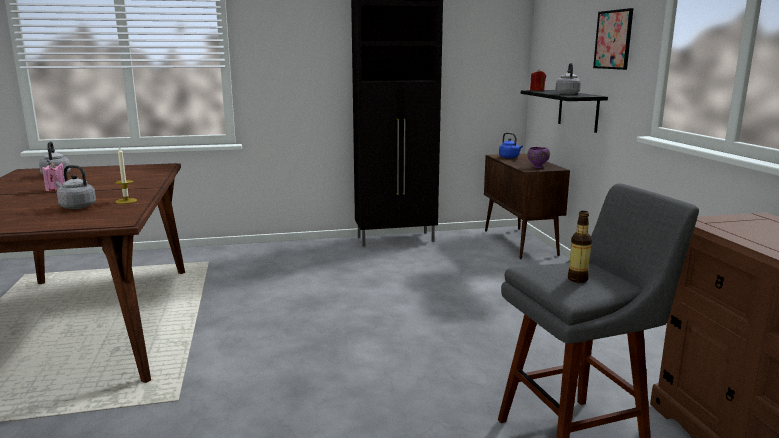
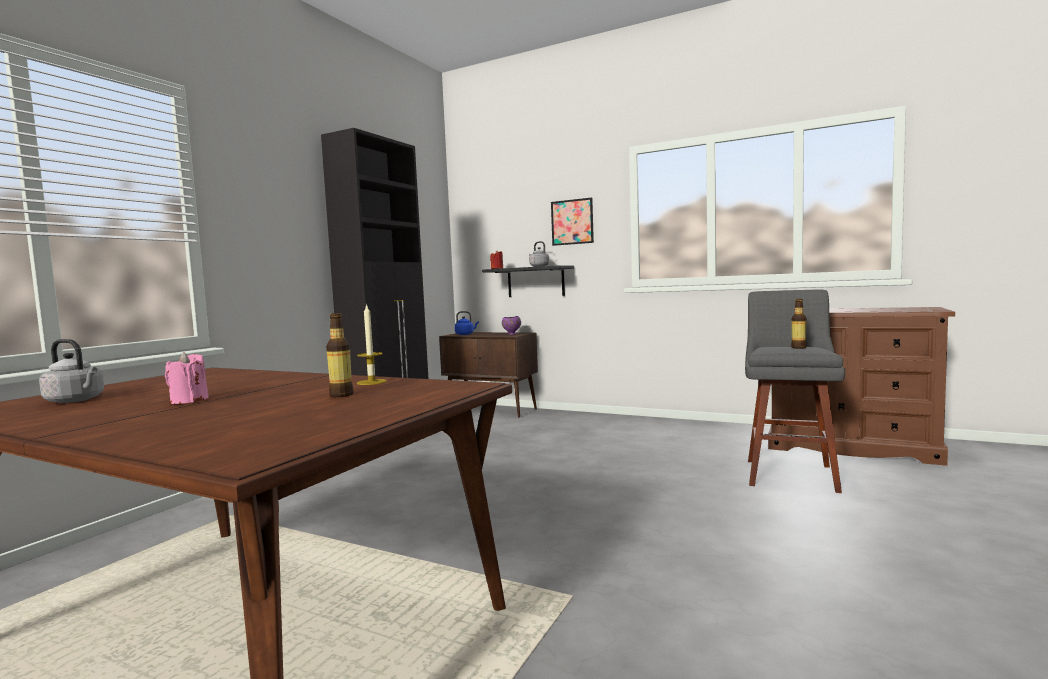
camera: 50 degrees left, 10 degrees down
(76, 206) = (341, 395): grey kettle -> bottle

